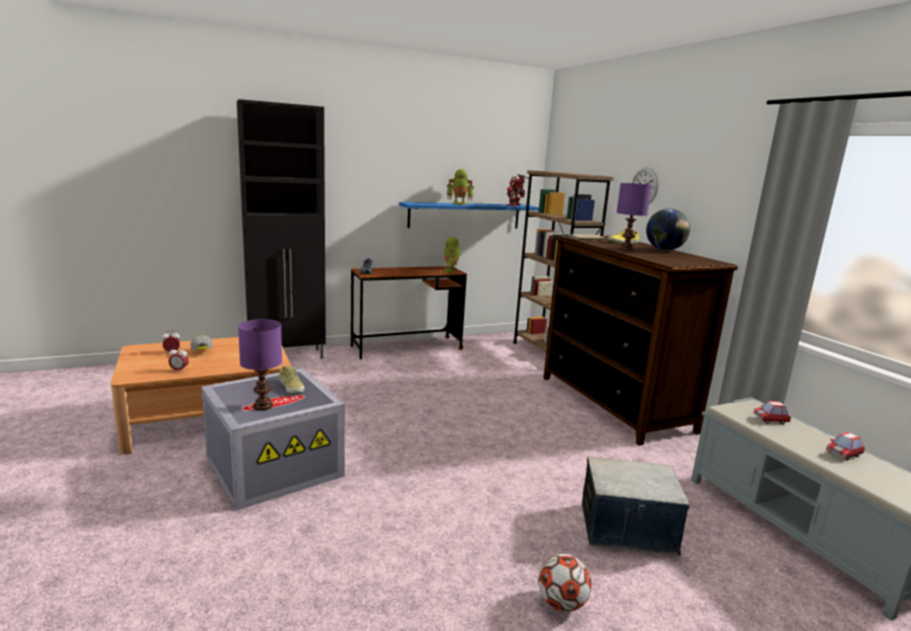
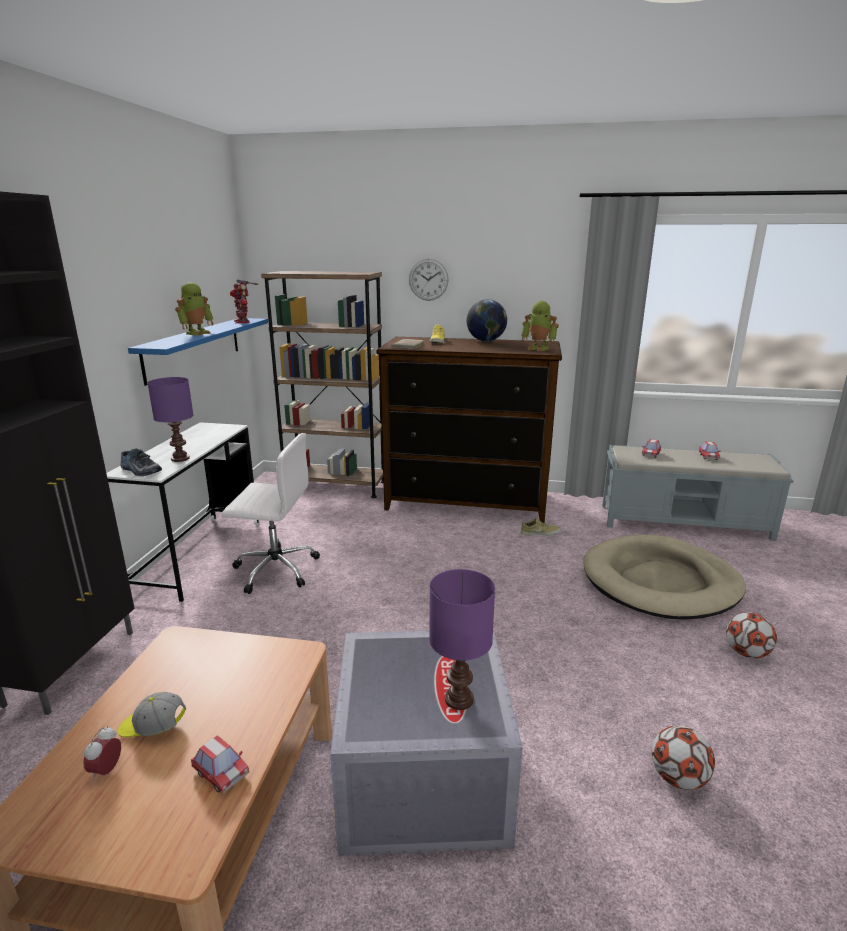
camera: 55 degrees left, 5 degrees up
(179, 370) = (221, 773): alarm clock -> toy car
(292, 387) = (409, 657): beige shoe -> beige shoe (540, 533)
(340, 572) = (678, 778): none -> football
(406, 348) = (199, 555): brown desk -> white desk
(419, 369) = (275, 569): none -> white office chair
(450, 270) = (222, 428): toy robot -> toy robot (538, 348)
(627, 249) = (473, 347): purple table lamp -> purple table lamp (180, 458)
(627, 529) = (660, 582): storage box -> beige dog bed

